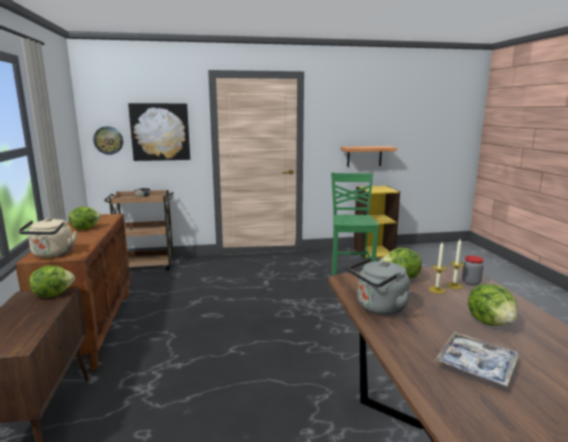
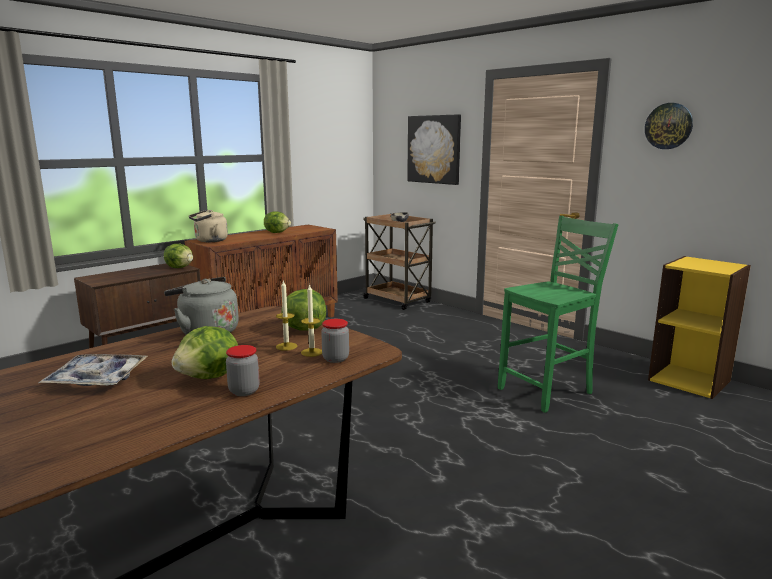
camera: 55 degrees right, 0 degrees up
(108, 140) = (392, 157): wall clock -> wall clock (668, 126)
(364, 156) = (708, 203): shelf -> none
(522, 316) = (244, 391): none -> jar

